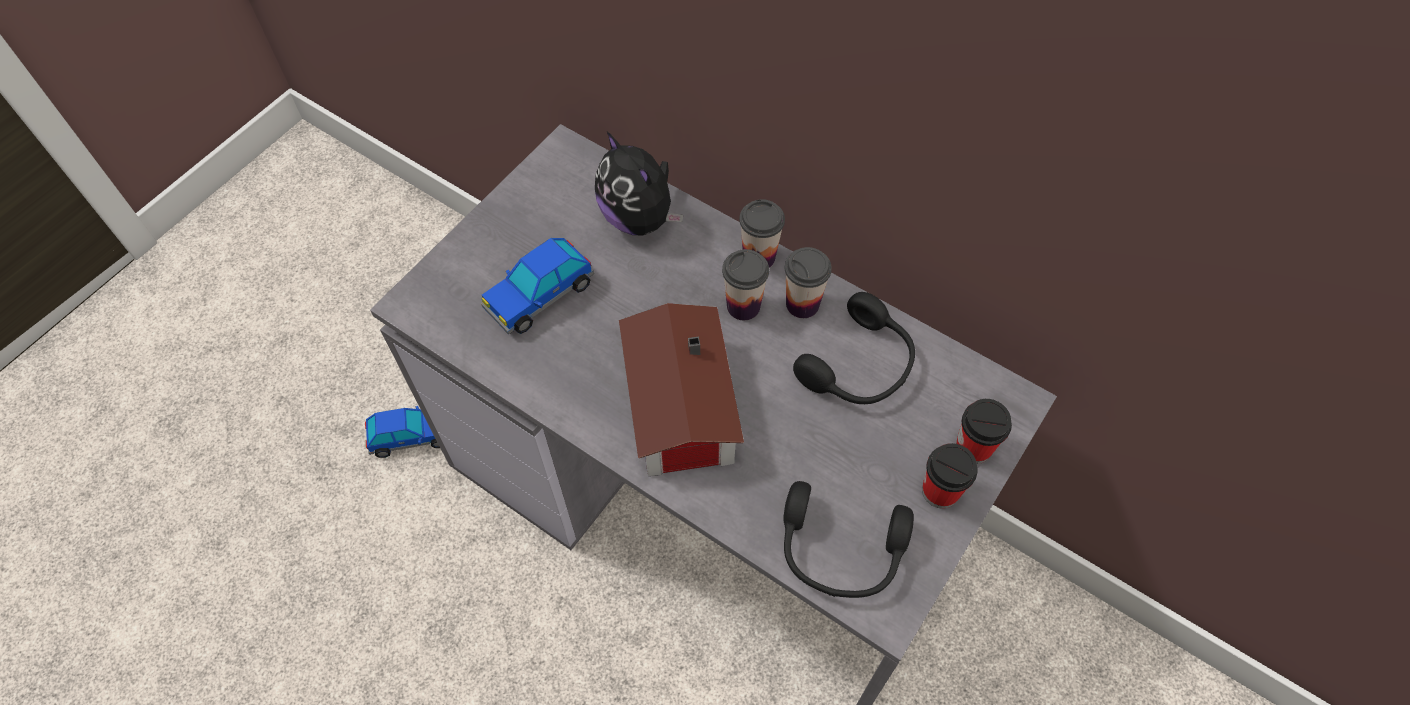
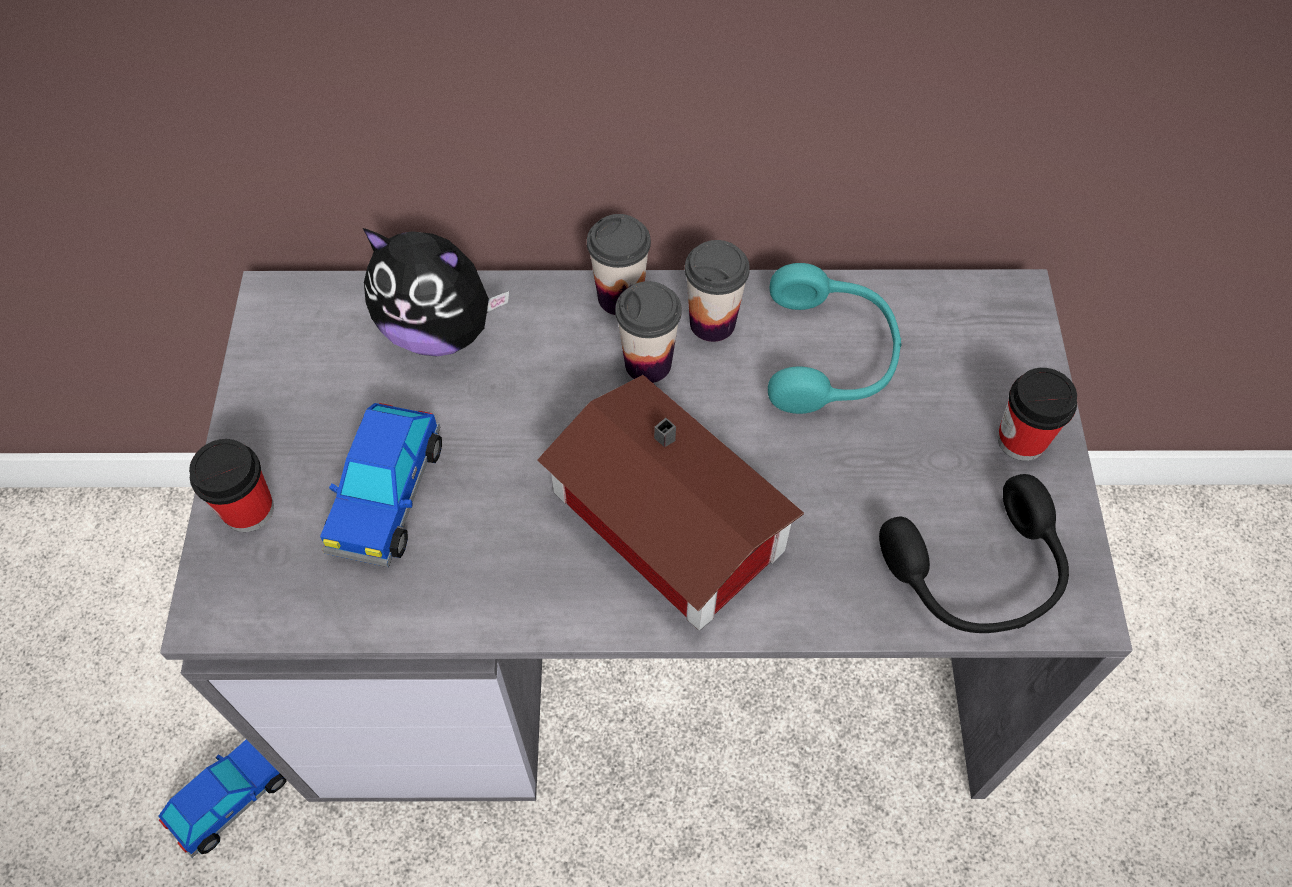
camera: 35 degrees left, 0 degrees up
(860, 366) = (830, 355): black headphones -> turquoise headphones
(973, 447) = (1014, 372): cup -> cup (248, 510)

